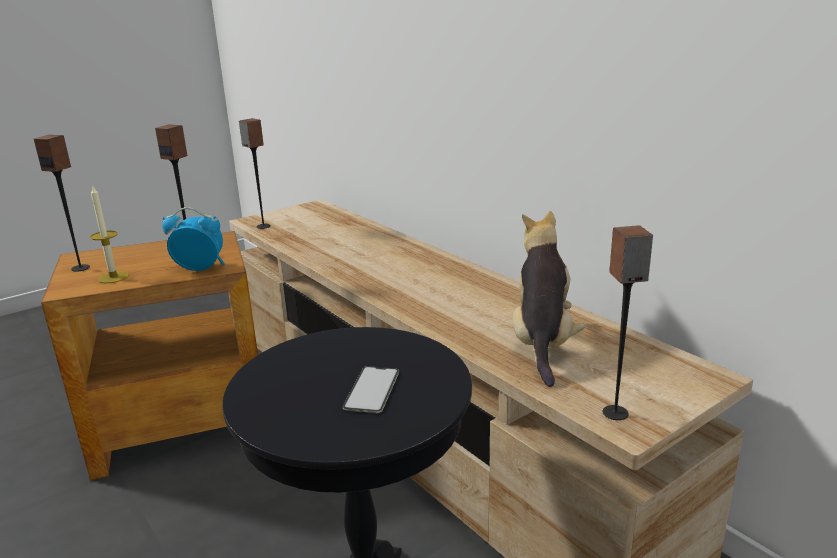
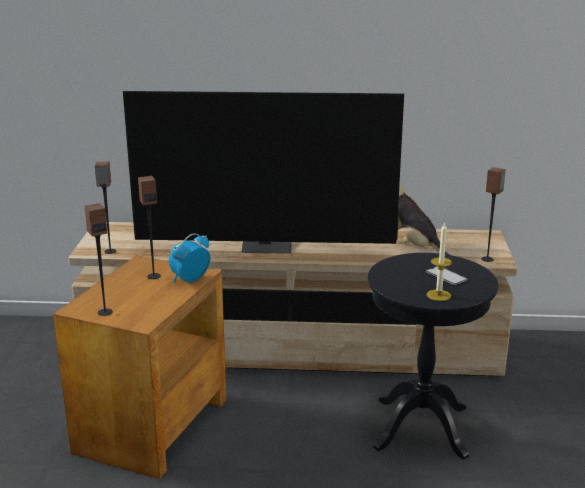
camera: 50 degrees left, 0 degrees up
(113, 277) = (149, 306): candle -> candle (438, 295)
(386, 271) = (267, 246): none -> television

